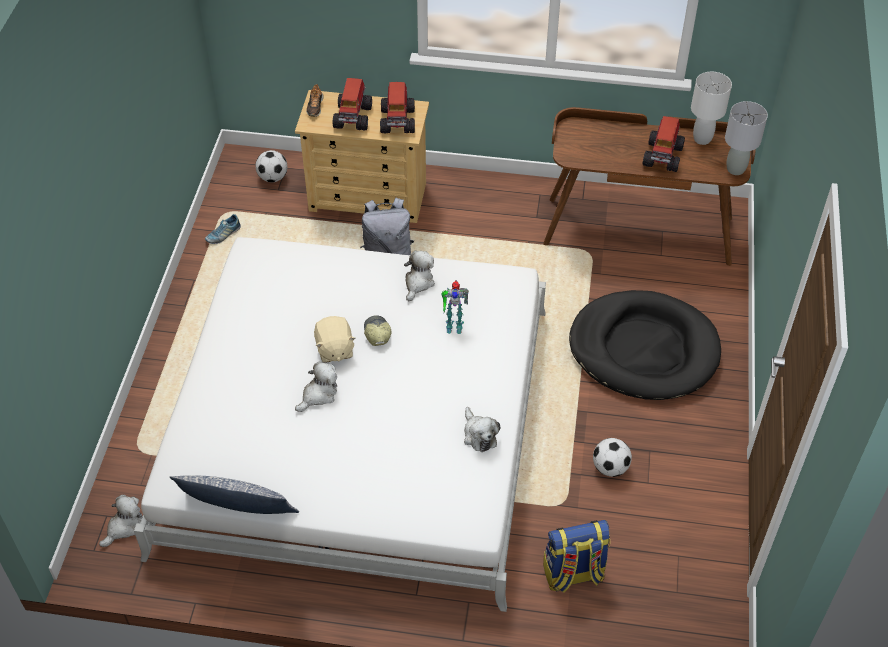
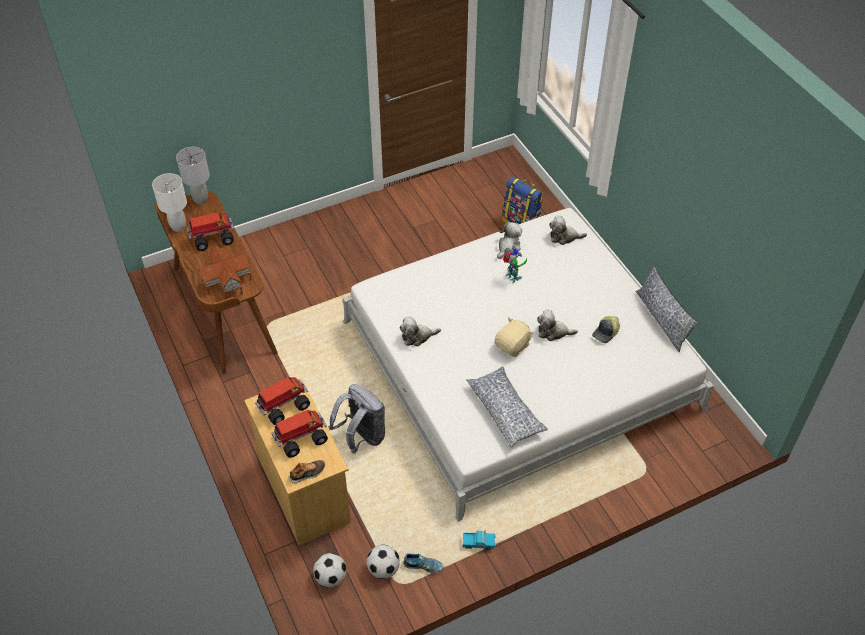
camera: 125 degrees left, 0 degrees up
(124, 527) = (698, 435): plush toy -> plush toy (564, 237)
(204, 280) = (478, 543): none -> toy truck
(267, 299) = (506, 411): none -> pillow
(377, 333) = (480, 331): cap -> cap (606, 333)
(453, 324) = (438, 299): toy robot -> toy robot (512, 278)
(589, 144) = (228, 281): none -> toy house
(610, 467) = (440, 238): football -> football (383, 569)
(643, 349) = (336, 261): black dog bed -> none

